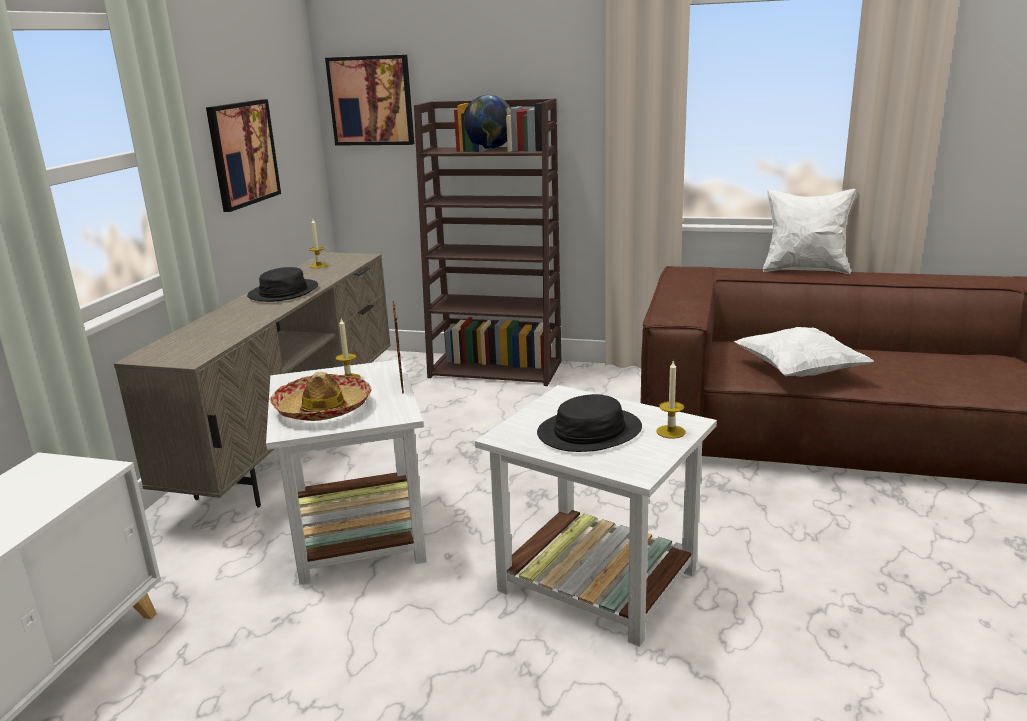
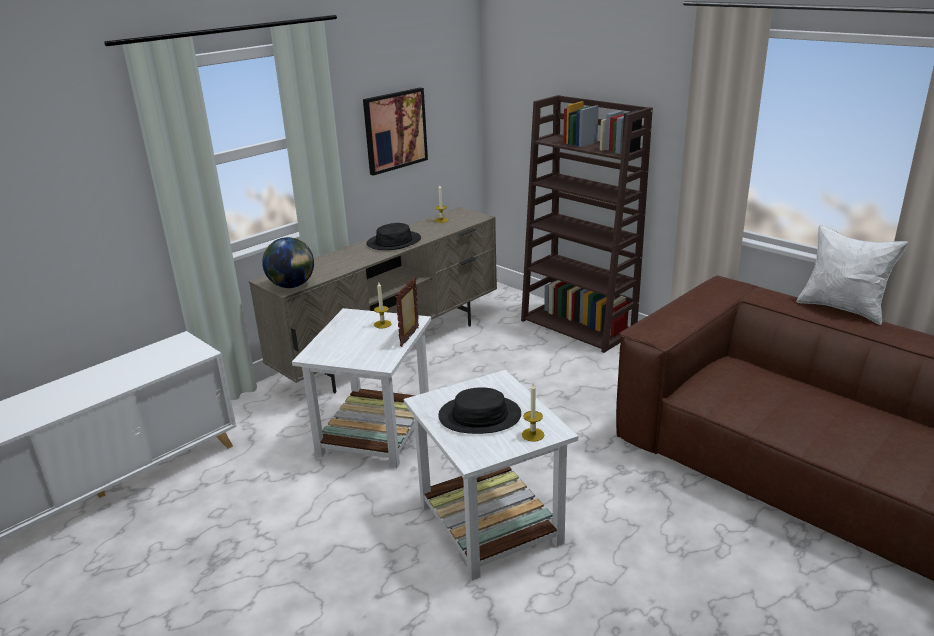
camera: 30 degrees right, 5 degrees up
(323, 408) = (345, 344): hat -> none
(371, 101) = (518, 88): picture -> none
(490, 149) = (591, 144): globe -> globe (292, 286)
(799, 372) = (756, 408): white pillow -> none

